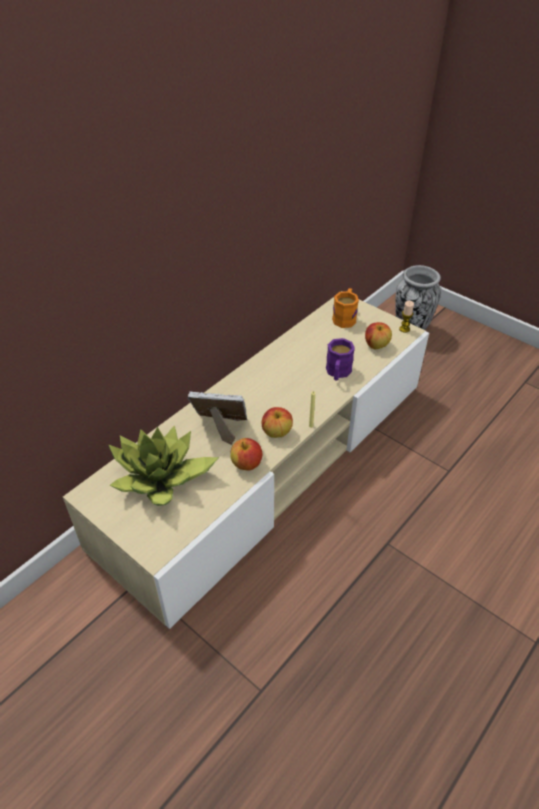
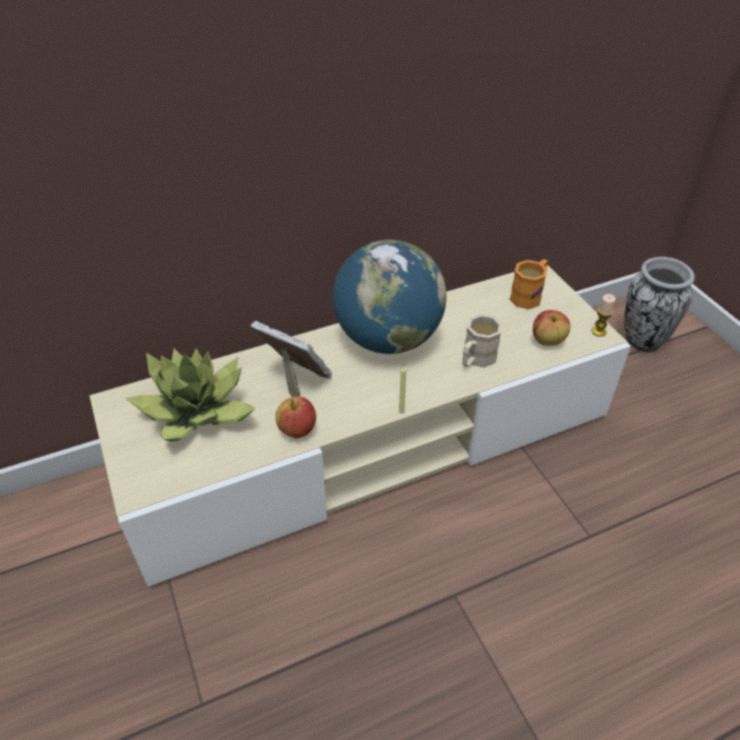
camera: 25 degrees right, 0 degrees up
(268, 378) = (388, 339): none -> globe
(276, 432) = (356, 405): apple -> none
(337, 373) = (476, 359): purple mug -> beige mug

